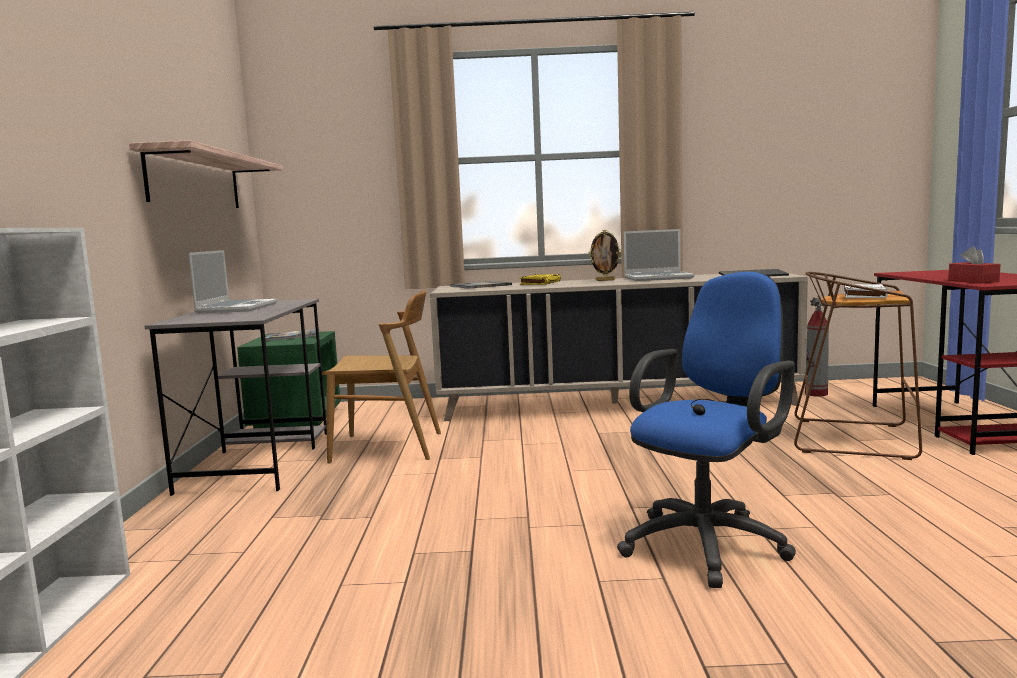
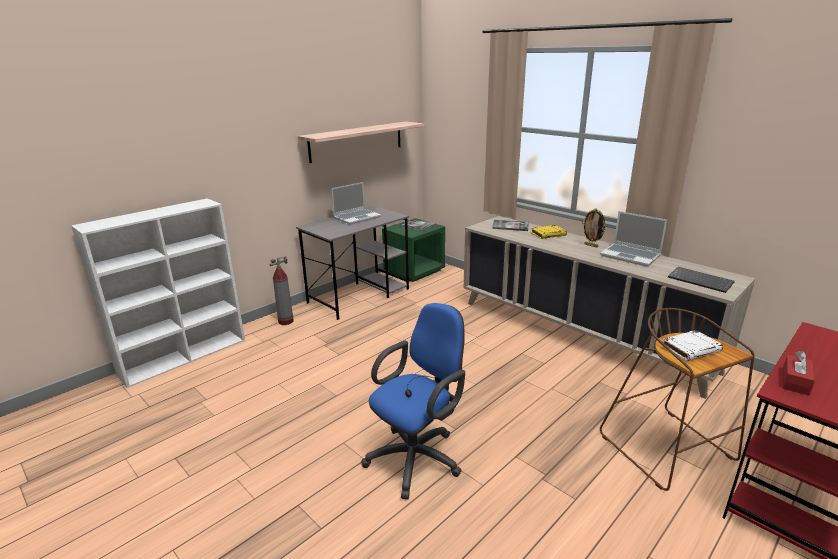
camera: 45 degrees right, 15 degrees up
(387, 447) = (413, 312): brown chair -> none
(709, 542) = (418, 457): blue office chair -> blue office chair turned 45 degrees counterclockwise
(816, 394) = (750, 395): fire extinguisher -> fire extinguisher (285, 321)

